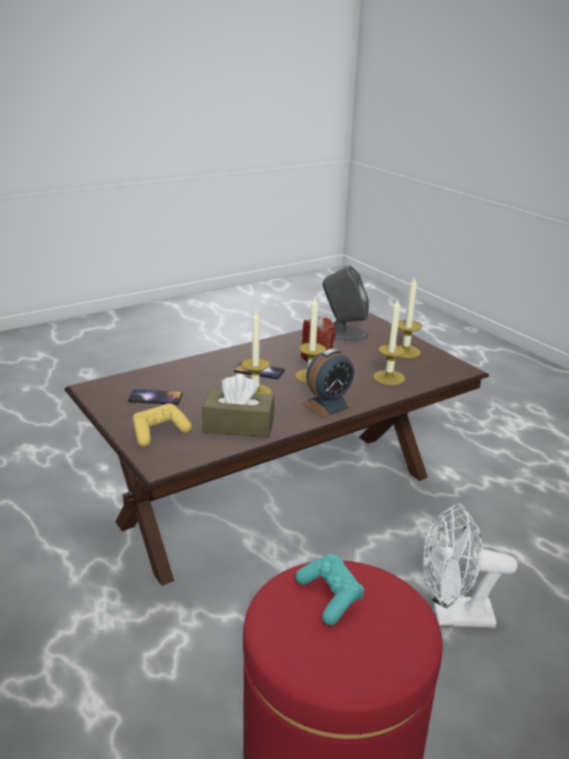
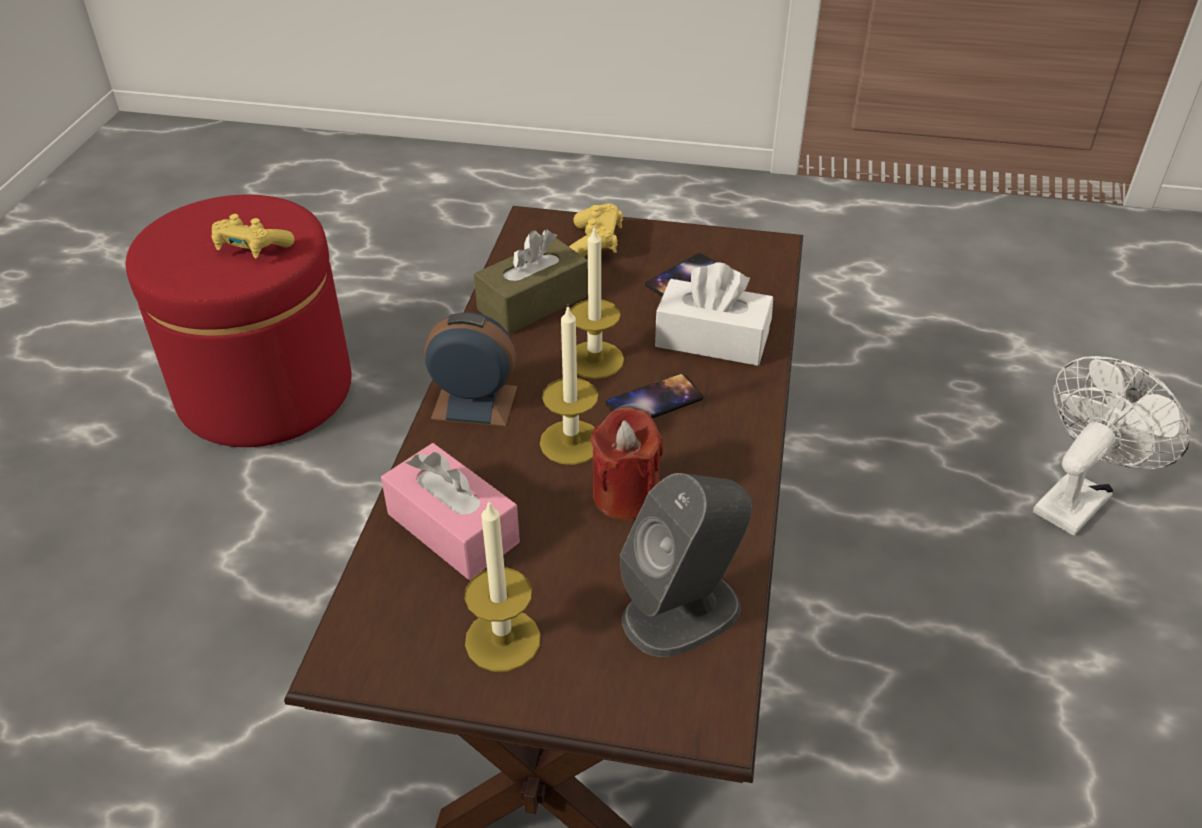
camera: 135 degrees right, 15 degrees up
(198, 374) = (712, 340): none -> white tissue box
(328, 405) = (474, 403): alarm clock -> alarm clock turned 90 degrees clockwise
(330, 597) = (252, 248): turquoise game controller -> yellow game controller
(389, 378) = (453, 528): candle -> pink tissue box
(453, 616) = (229, 584): white fan -> white fan (1077, 497)

